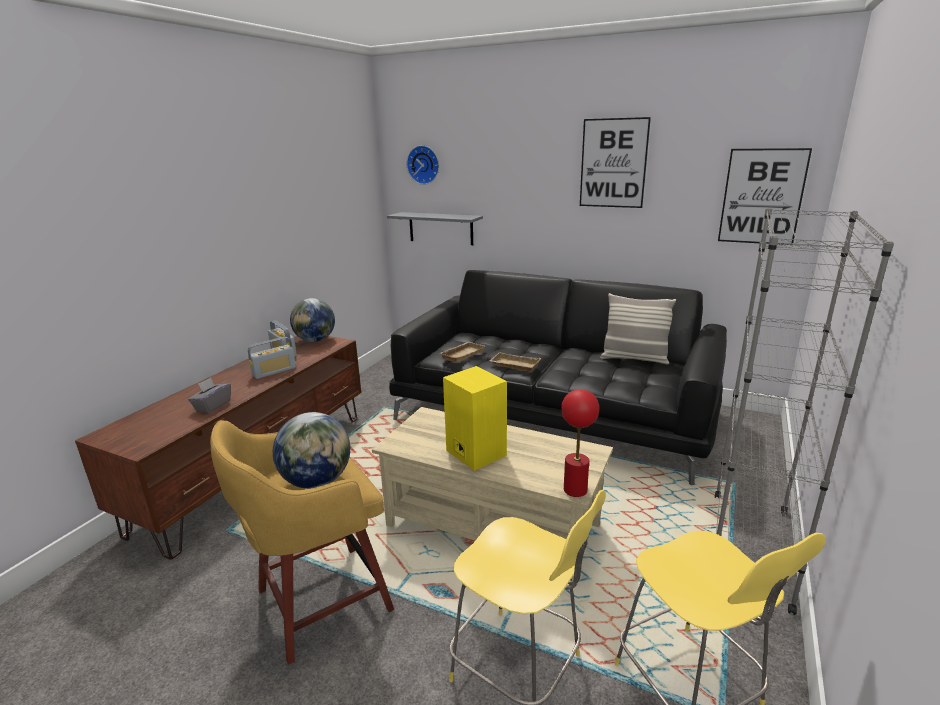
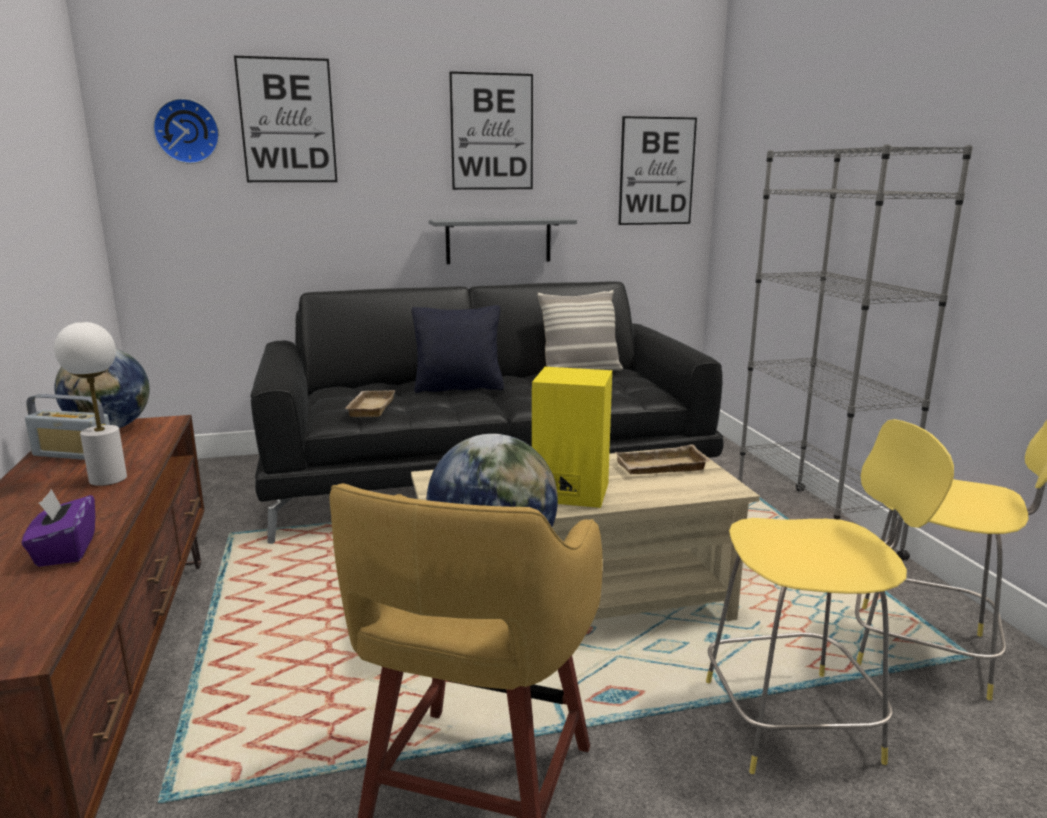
camera: 40 degrees left, 5 degrees down
(212, 406) = (65, 551): grey tissue box -> purple tissue box
(274, 371) = (108, 479): radio -> white table lamp
(440, 228) = (227, 236): grey shelf -> grey shelf (498, 240)
(477, 157) = (287, 121): none -> picture
(514, 365) = (460, 404): beige tray -> beige tray (660, 468)
(534, 352) = (459, 388): none -> black pillow
(575, 489) = (726, 488): red table lamp -> none

